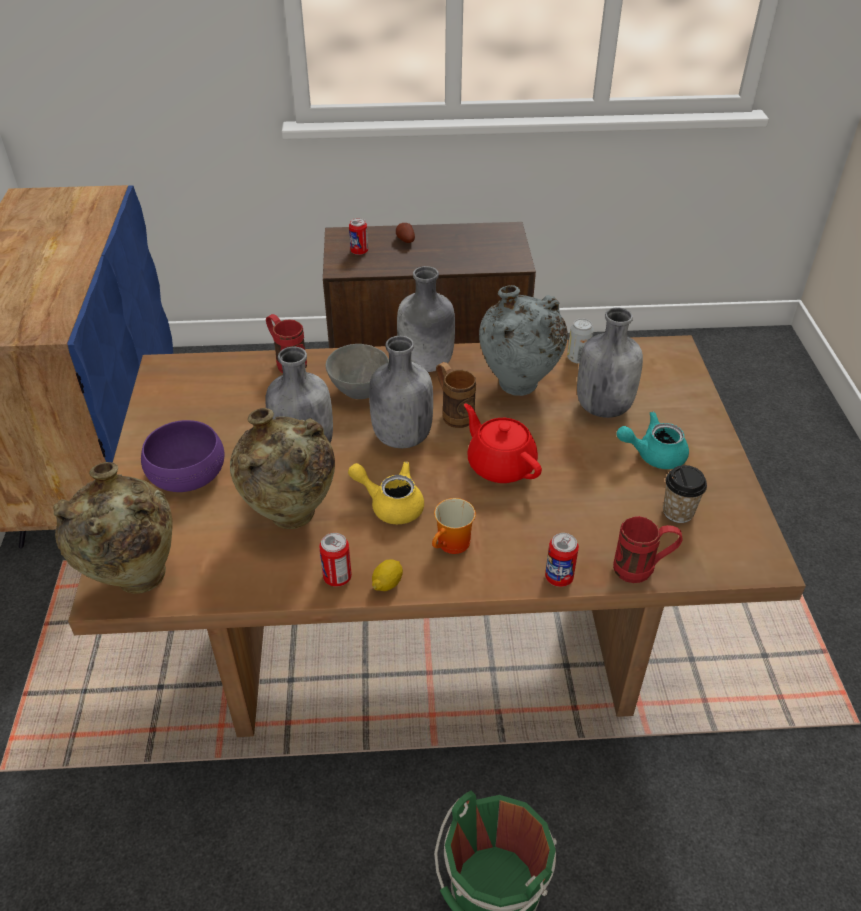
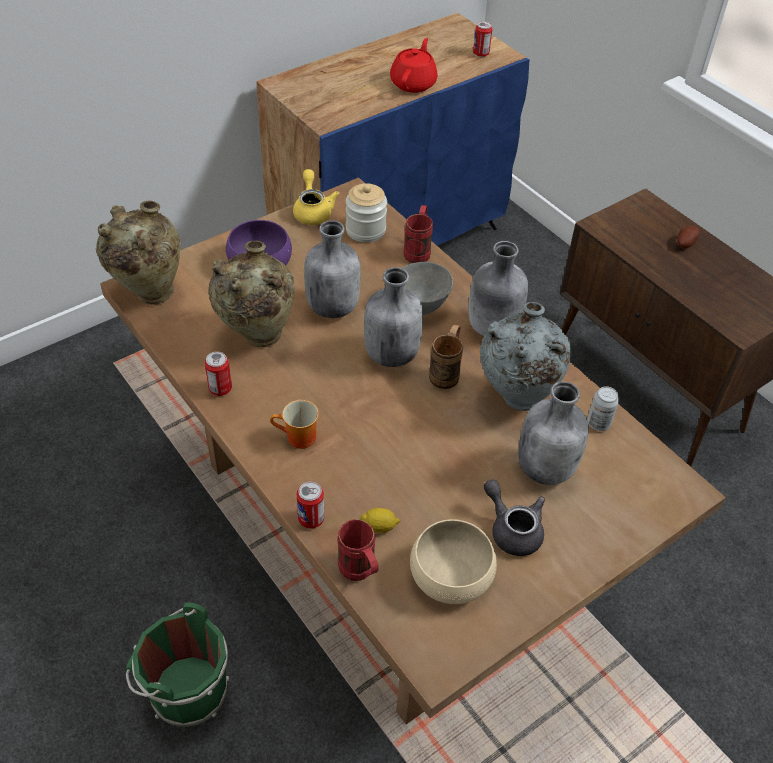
camera: 55 degrees right, 5 degrees up
(223, 382) = (365, 230): none -> jar
(359, 251) = (635, 224): can -> can (481, 54)
(387, 583) = (234, 418): lemon -> lemon (379, 527)
(391, 504) = (313, 383): yellow teapot -> yellow teapot (313, 211)
(500, 465) = (410, 428): red teapot -> red teapot (413, 83)
(653, 454) = (512, 529): turquoise teapot -> grey teapot
(678, 512) = (450, 575): cup -> beige bowl

